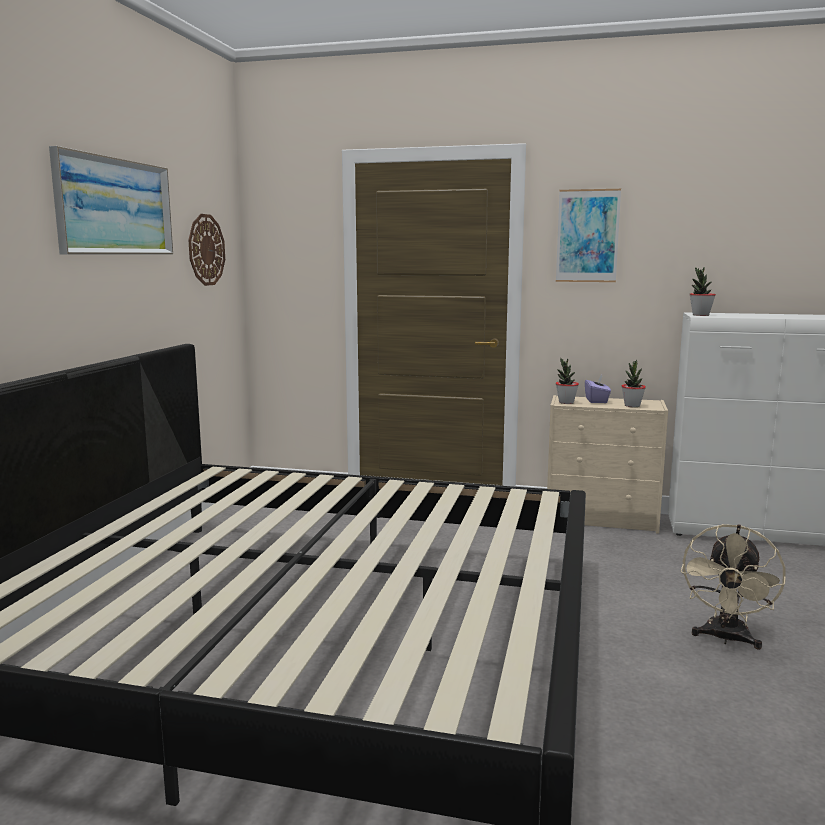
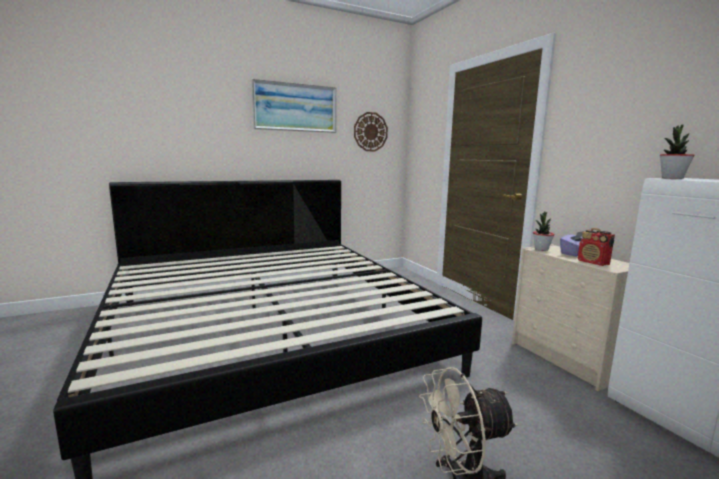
camera: 50 degrees right, 0 degrees up
(587, 236) = (596, 105): picture -> none
(632, 405) = (593, 263): potted plant -> radio

